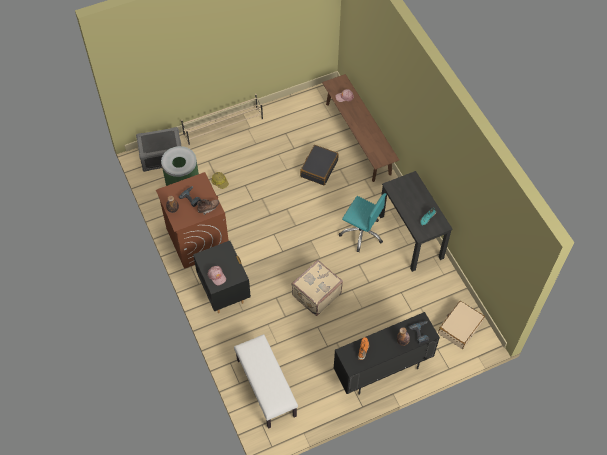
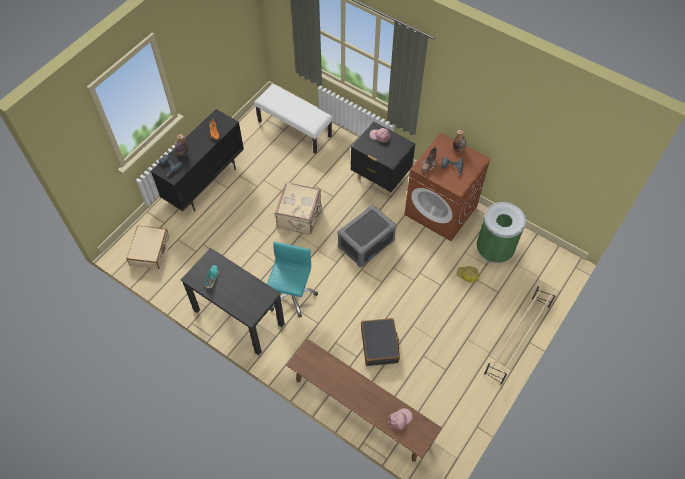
camera: 150 degrees right, 0 degrees up
(161, 157) = (546, 271): grey storage box -> grey storage box (366, 243)
(361, 233) = (291, 295): turquoise office chair -> turquoise office chair turned 105 degrees clockwise

